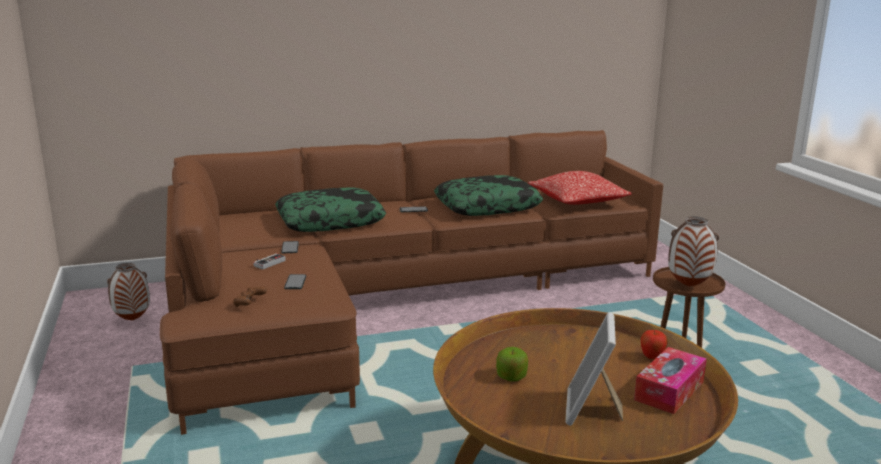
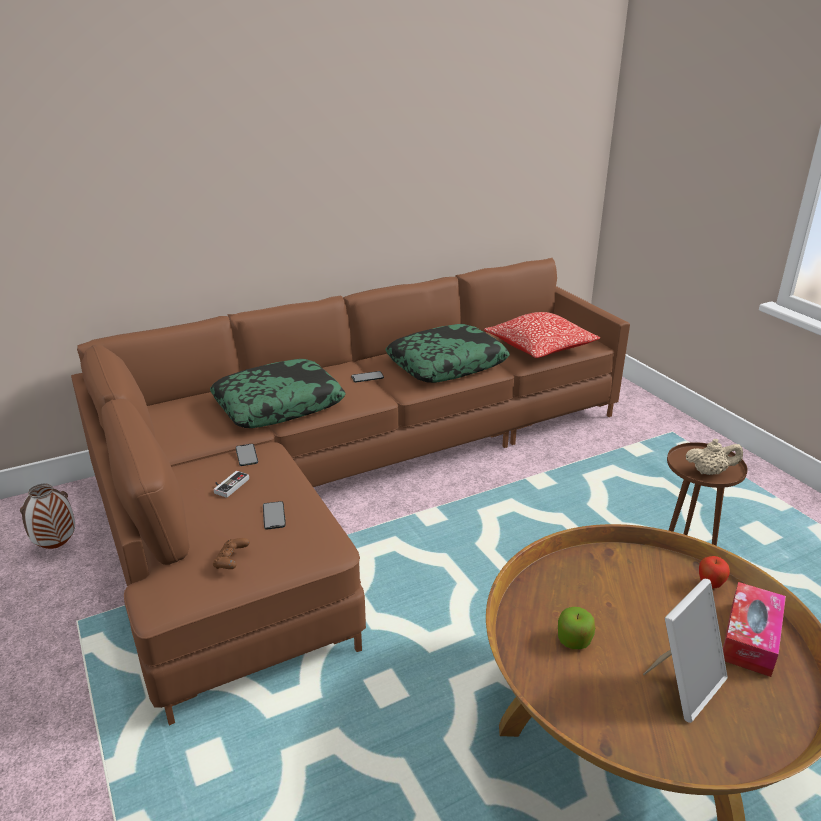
camera: 10 degrees left, 10 degrees up
(591, 410) = (682, 684): picture frame -> picture frame turned 135 degrees counterclockwise
(689, 286) = (710, 472): vase -> beige teapot

